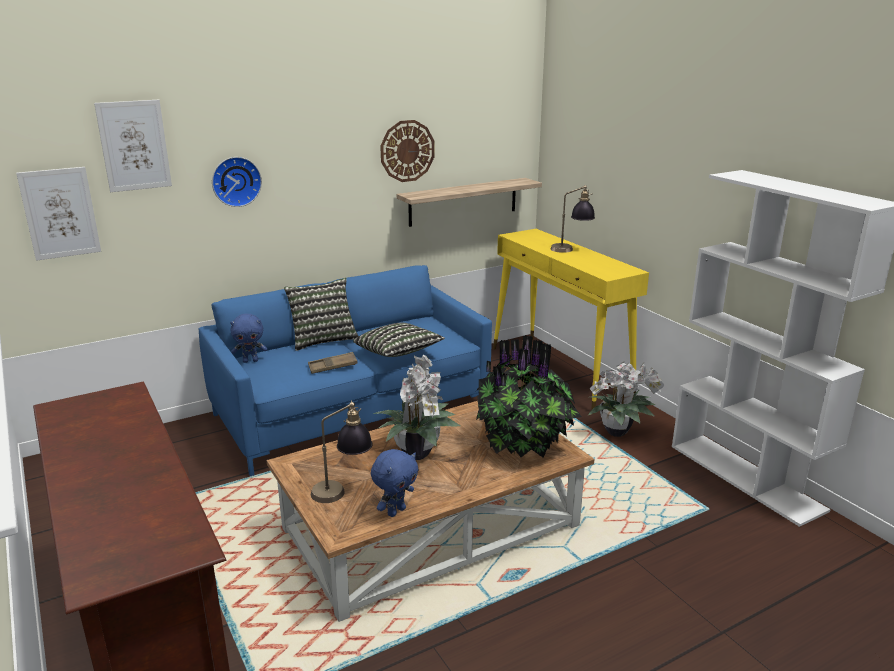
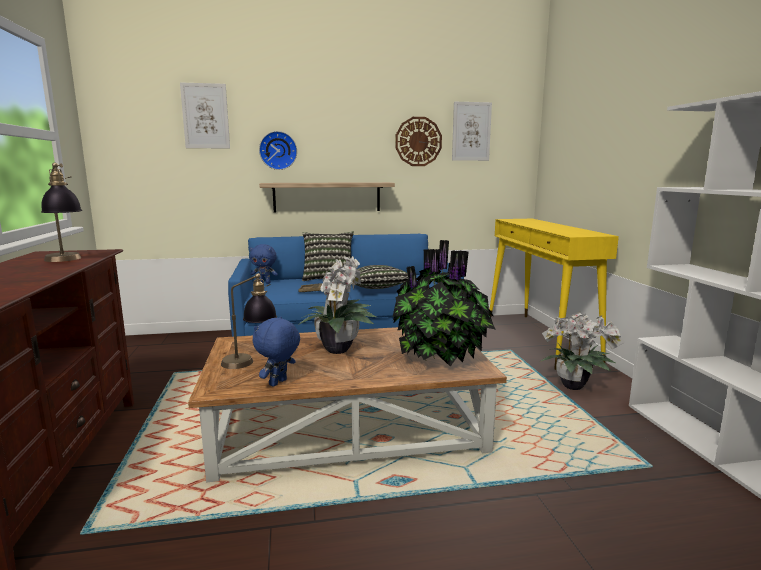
camera: 20 degrees right, 10 degrees down
(60, 213) = (150, 159): picture -> picture (471, 131)
(396, 511) = (278, 383): blue plush toy -> blue plush toy turned 150 degrees clockwise
(463, 202) = (466, 189): shelf -> shelf (327, 197)
(571, 250) = (552, 225): table lamp -> table lamp (66, 260)

